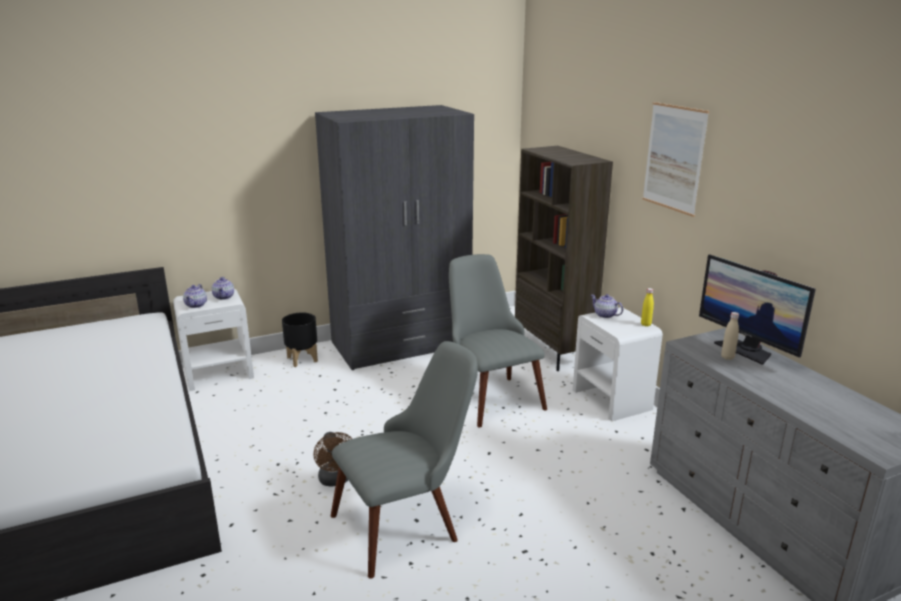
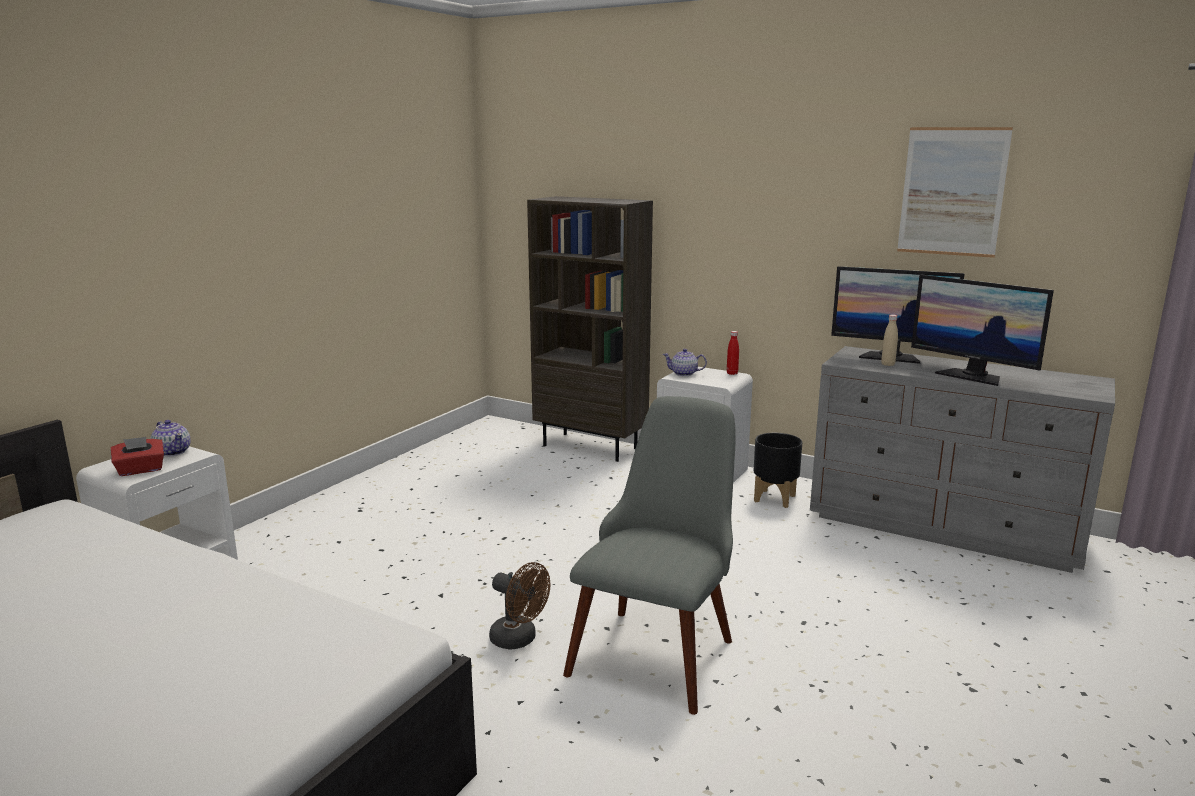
camera: 35 degrees left, 5 degrees down
(196, 305) = (140, 470): teapot -> red tissue box
(302, 359) = (287, 532): black planter -> black planter (775, 498)
(401, 344) = (405, 481): grey wardrobe -> none
(489, 395) = (578, 501): grey chair -> none
(646, 324) = (732, 373): yellow bottle -> red bottle
(674, 158) = (742, 182): picture -> picture (952, 192)
(787, 393) = (972, 376): none -> monitor

